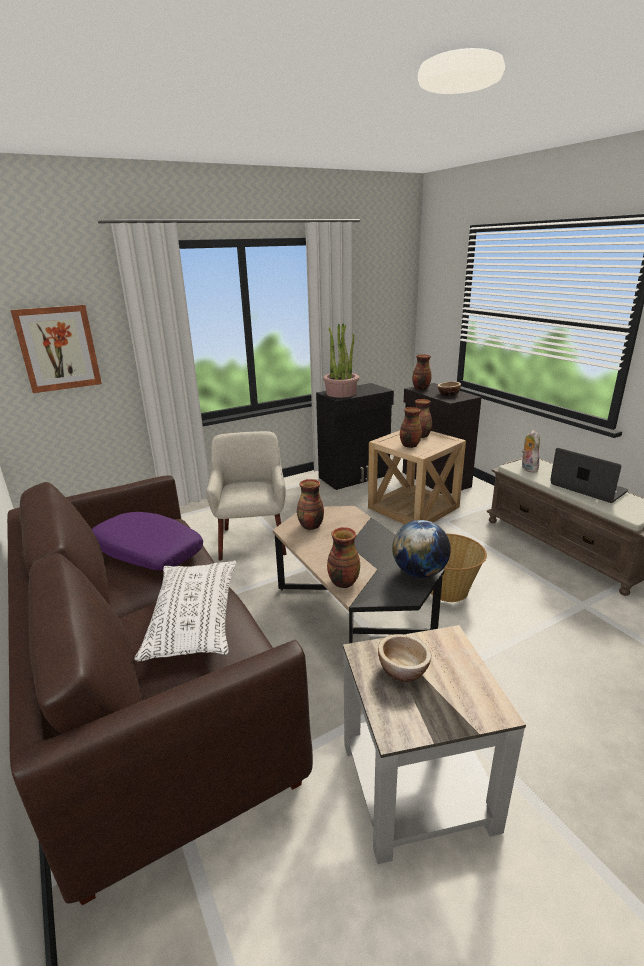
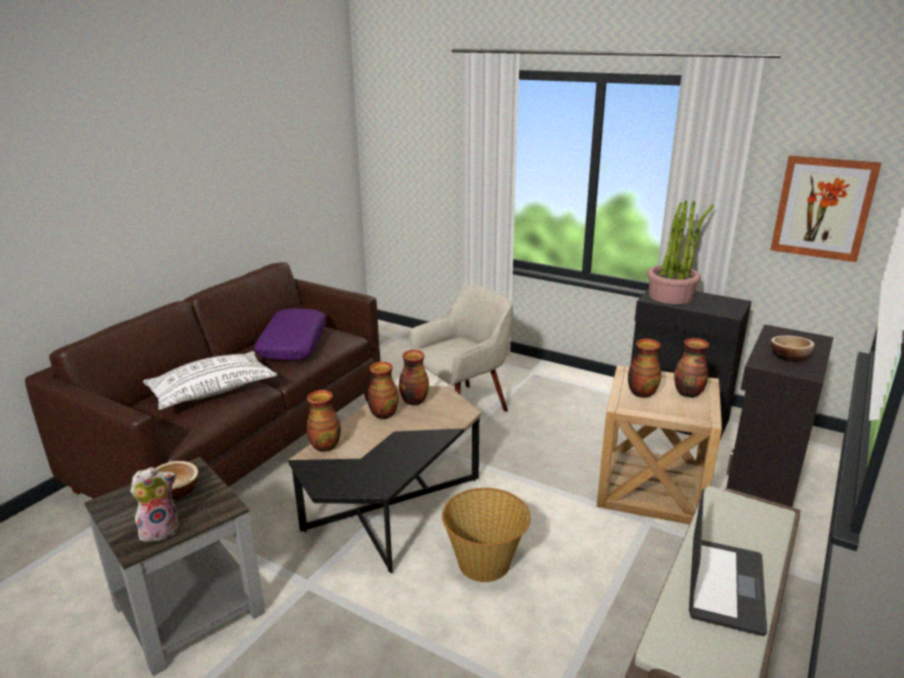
camera: 60 degrees right, 0 degrees up
(58, 348) = (414, 161): picture -> picture (823, 208)
(419, 572) = (370, 484): globe -> none
(420, 388) = (782, 334): vase -> vase (383, 414)
(527, 468) = (732, 513): plush toy -> plush toy (160, 529)

